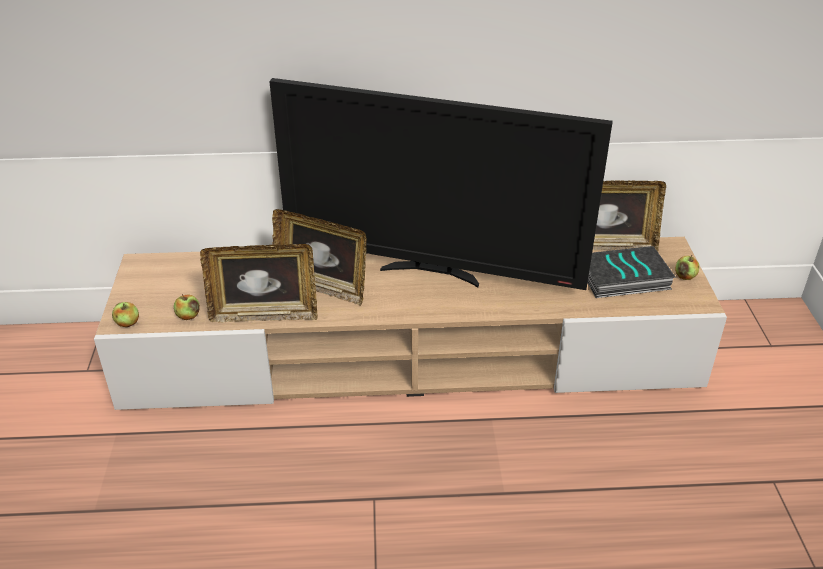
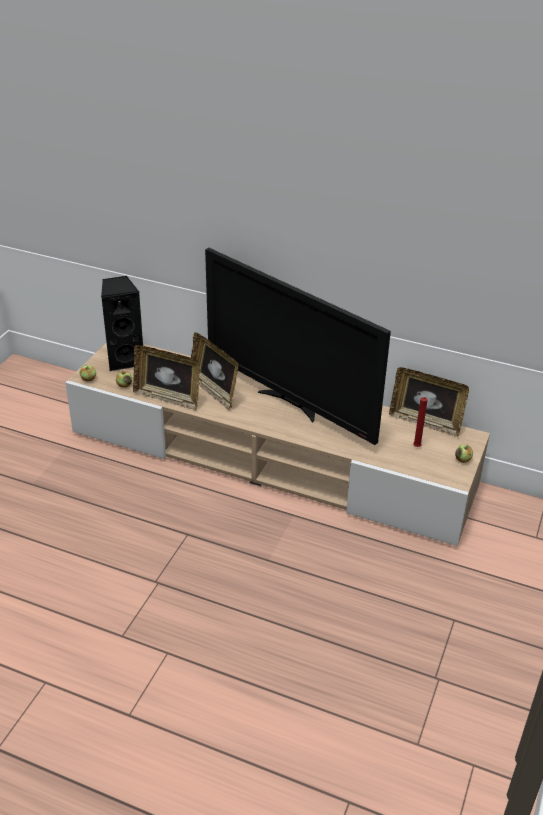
camera: 25 degrees right, 0 degrees up
(165, 281) = (125, 360): none -> black speaker
(623, 279) = (416, 447): book -> red candle

